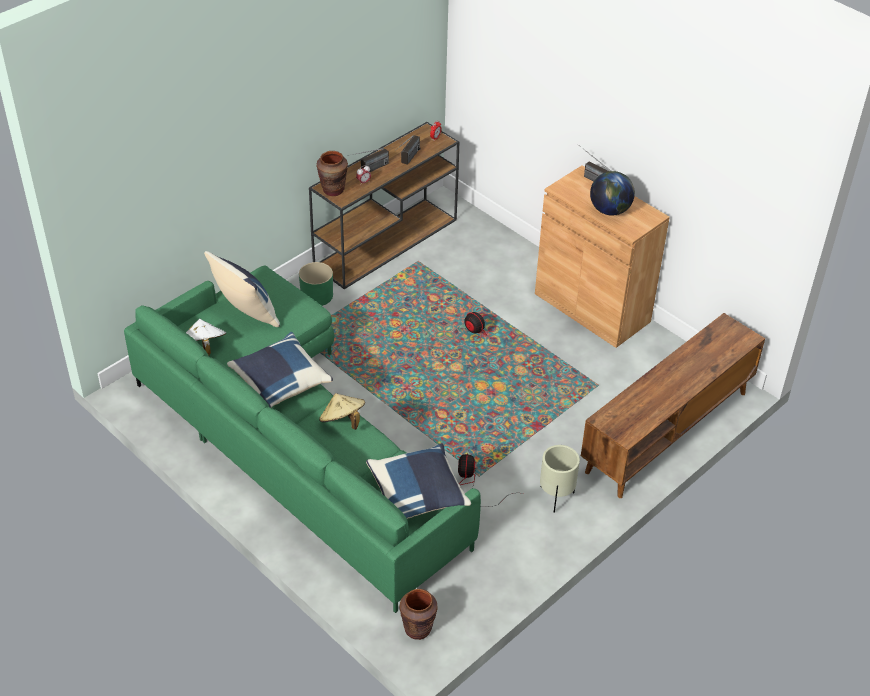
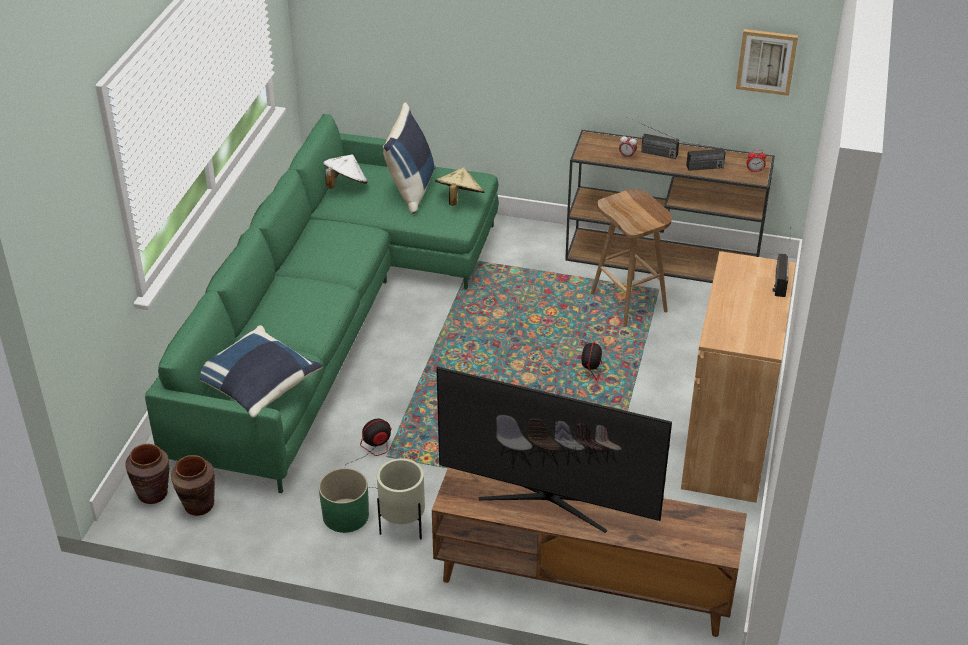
camera: 60 degrees right, 5 degrees down
(280, 382) = (338, 244): blue pillow -> none
(316, 296) = (538, 248): green planter -> green planter (345, 515)
(333, 190) = (593, 144): brown vase -> brown vase (198, 505)
(342, 421) = (319, 301): beige hat -> beige hat (459, 199)
(412, 57) = (766, 61): none -> picture
(419, 281) = (629, 303): none -> brown stool
(610, 210) = (737, 310): globe -> none
(656, 391) = (547, 500): none -> television

